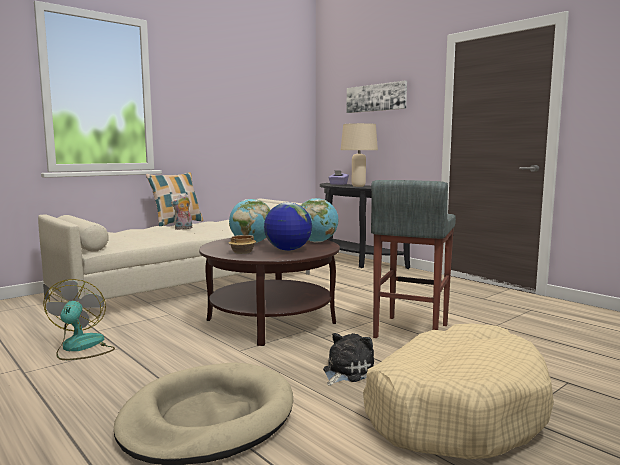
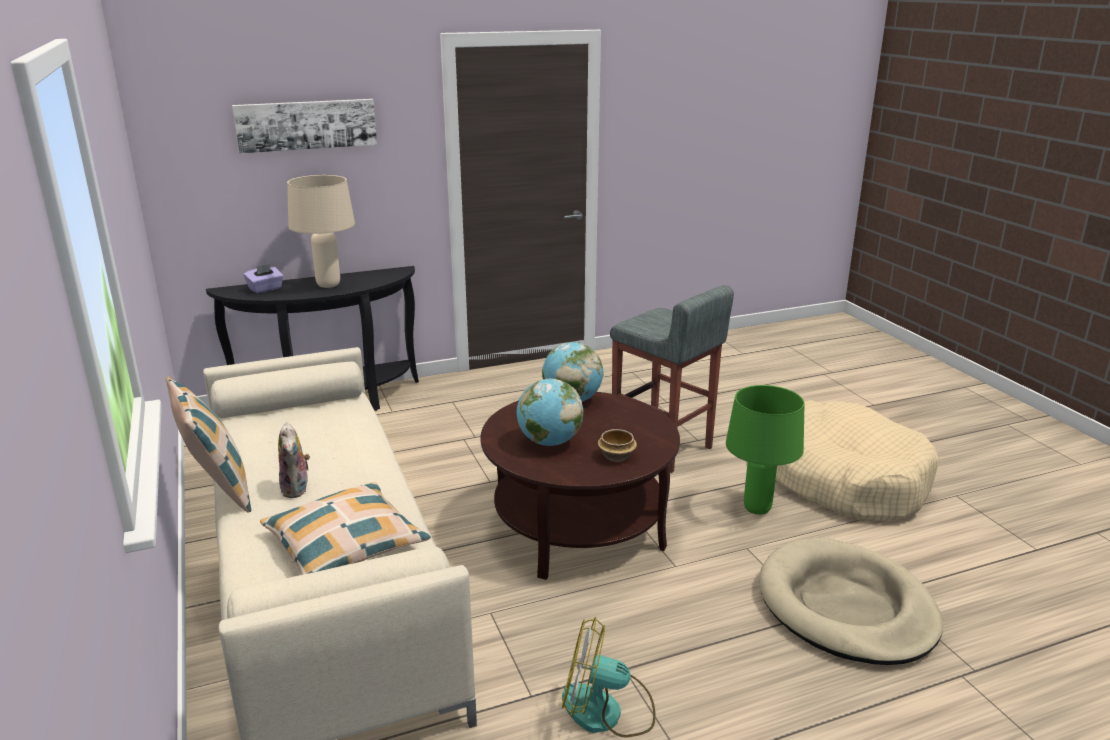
camera: 70 degrees left, 15 degrees up
(136, 237) = (345, 544): none -> pillow
(288, 250) = (617, 426): globe -> none
(346, 372) = (757, 509): plush toy -> green table lamp

